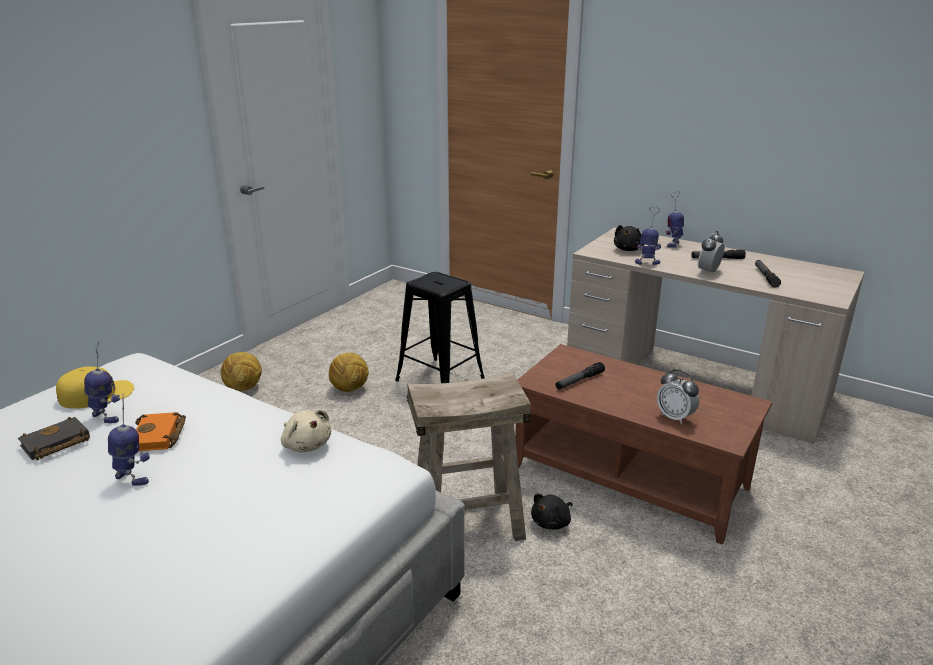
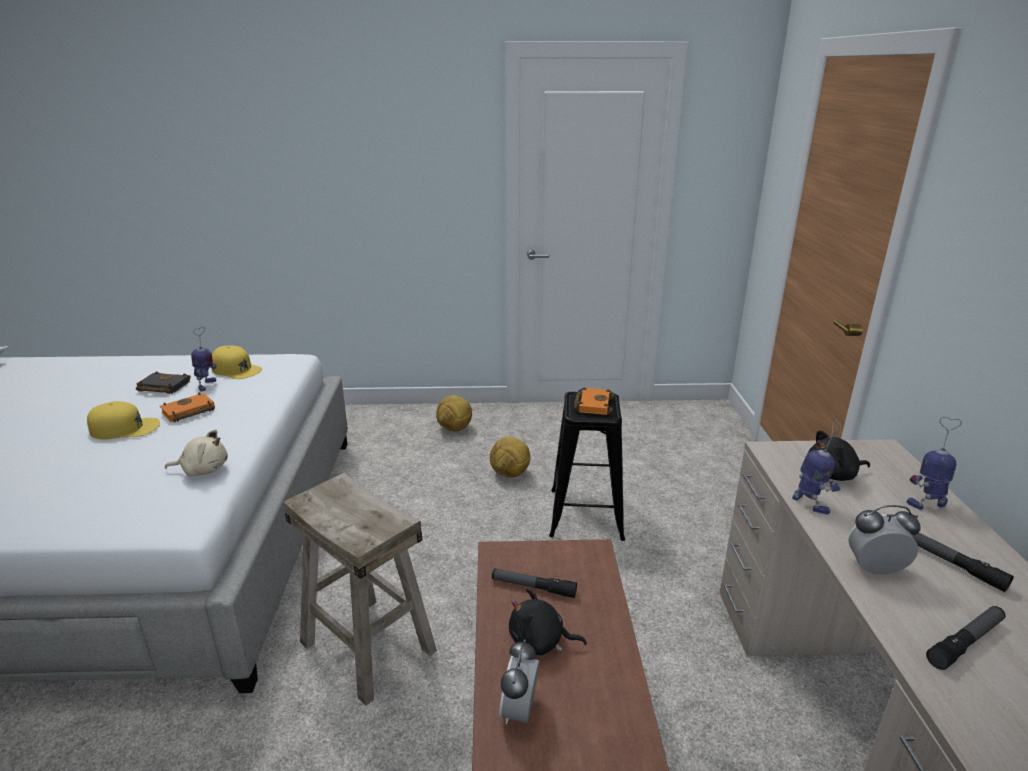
camera: 55 degrees right, 0 degrees up
(132, 478) = (125, 428): toy robot -> yellow cap
(306, 444) = (203, 470): beige plush toy -> beige plush toy turned 105 degrees counterclockwise
(437, 282) = (592, 404): none -> orange book
(552, 522) = (408, 715): black plush toy -> black plush toy (540, 642)

